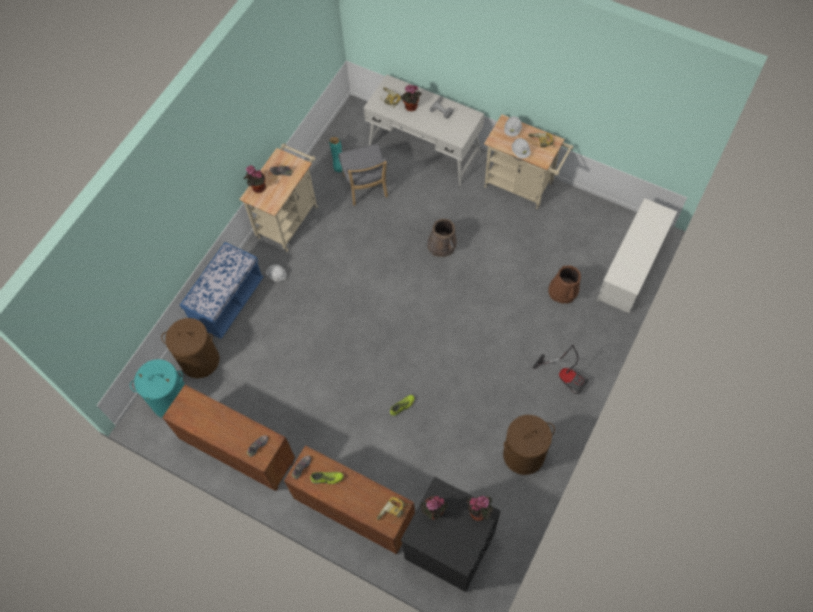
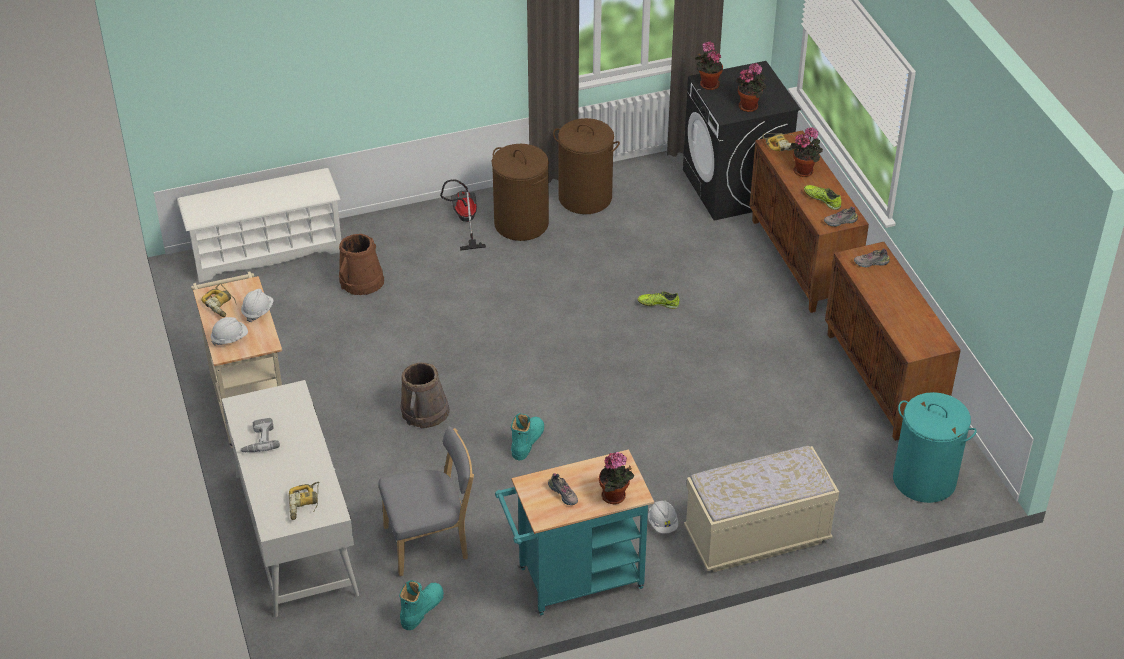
camera: 140 degrees left, 20 degrees down
(200, 360) = (852, 497): brown laundry basket -> brown laundry basket (521, 224)
(228, 302) = (757, 537): blue bench -> beige bench
(289, 218) = (573, 581): beige cart -> turquoise cart
(366, 188) = (430, 542): grey chair -> grey chair turned 45 degrees clockwise
(379, 267) = (527, 441): none -> turquoise boot
(410, 107) = (294, 472): potted plant -> potted plant (805, 170)

